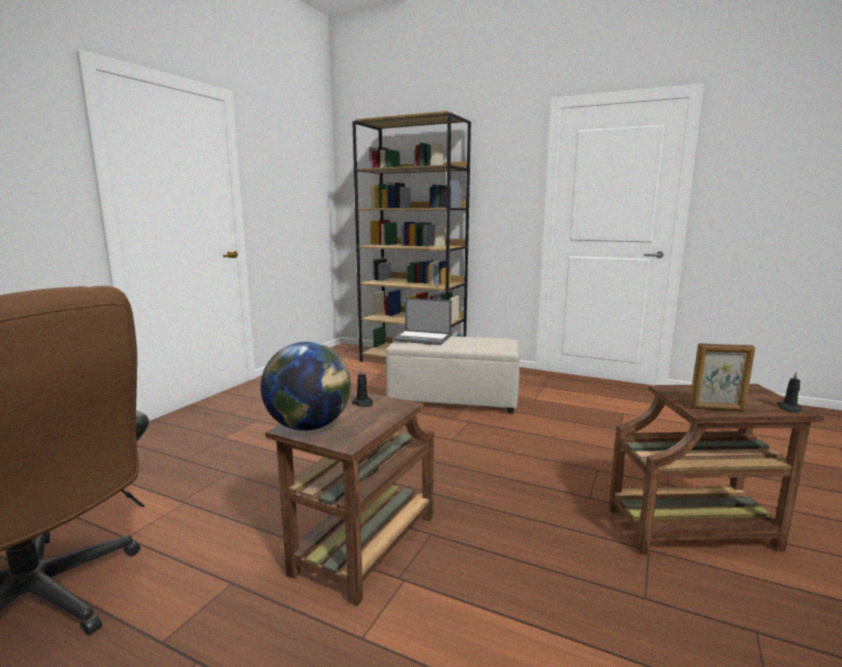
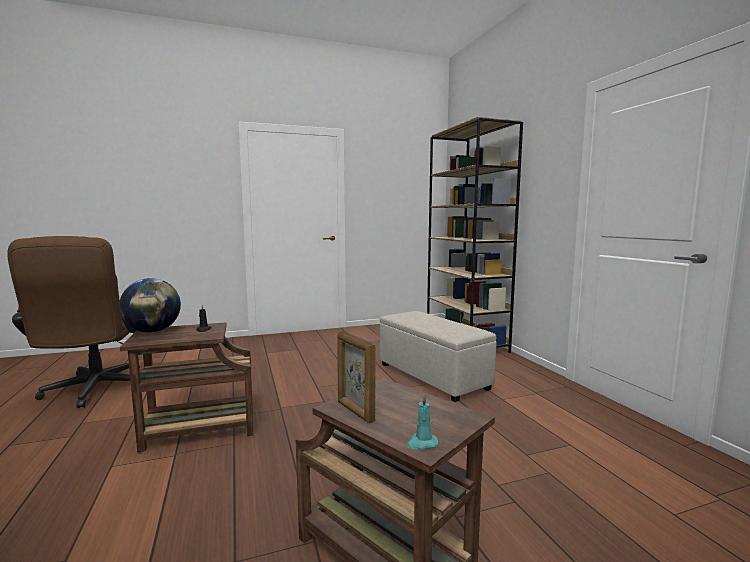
camera: 45 degrees right, 5 degrees down
(423, 338) = (417, 315): laptop -> none
(789, 409) = (421, 443): black candle -> turquoise candle

